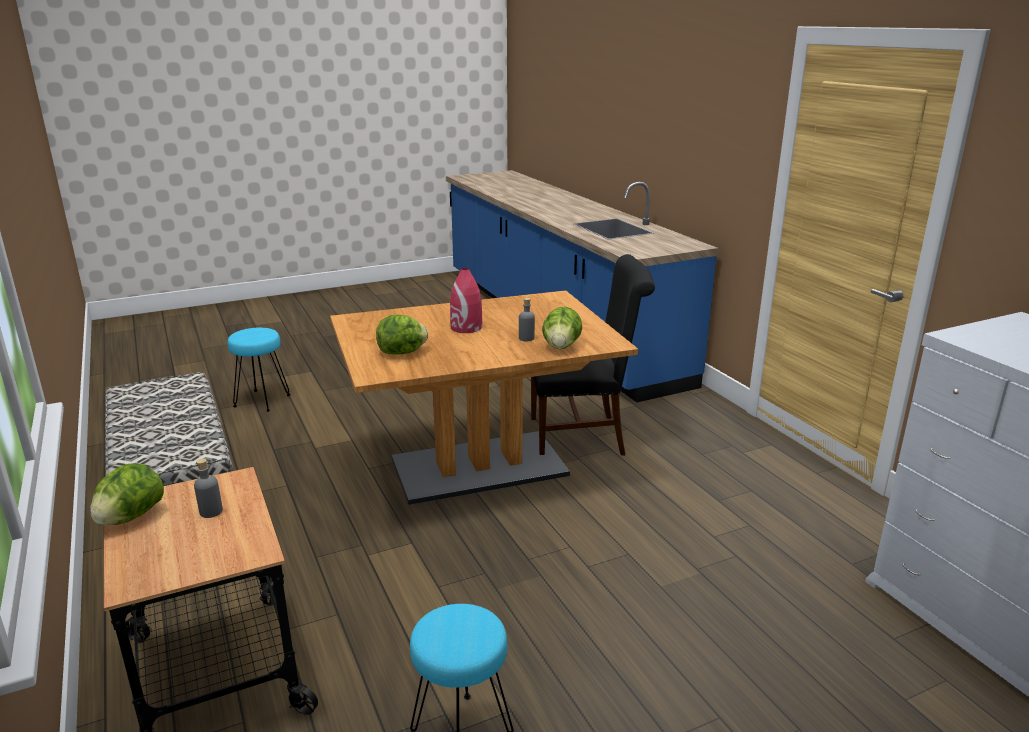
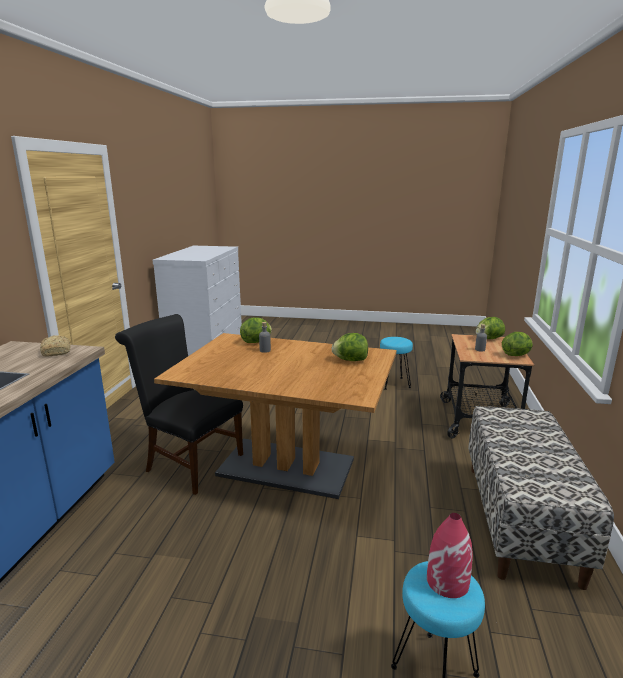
camera: 145 degrees left, 5 degrees down
(184, 567) = (488, 339): none -> lettuce
(466, 327) = (286, 366): red vase -> red vase (447, 581)
(646, 250) = (57, 352): none -> bread

